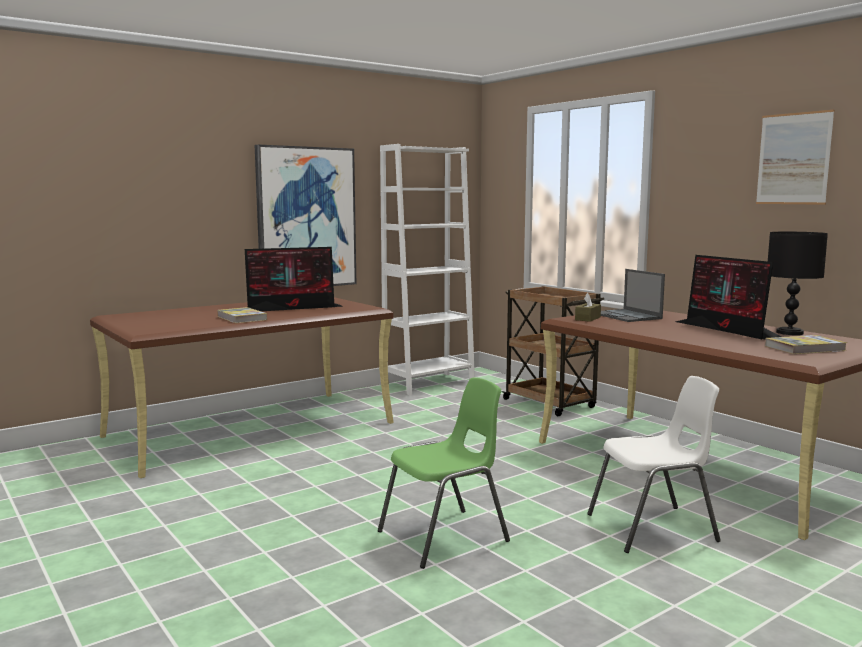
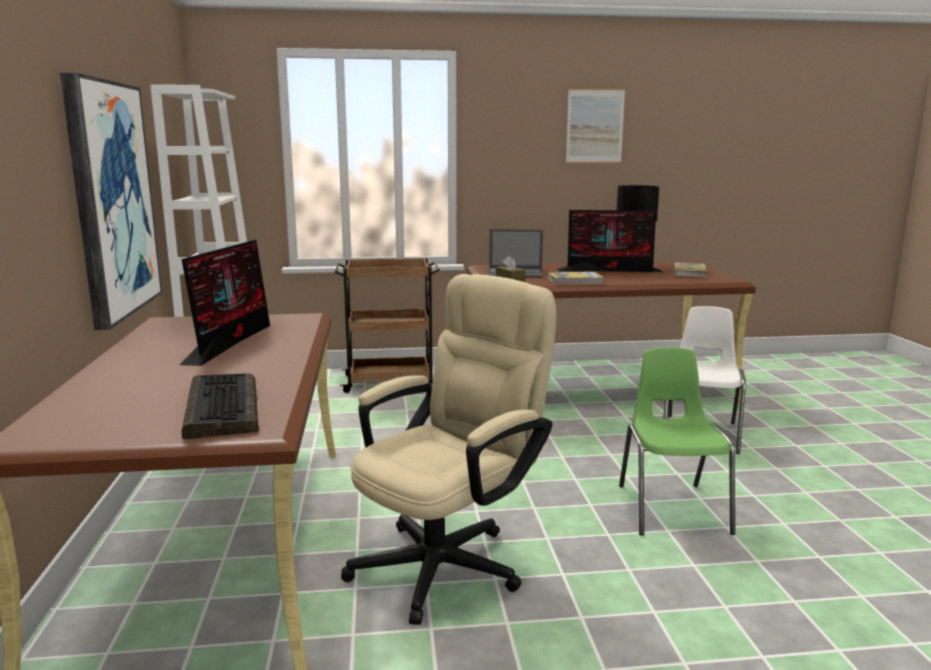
camera: 60 degrees left, 5 degrees up
(173, 324) = (221, 407): none -> keyboard
(241, 318) = (255, 369): book -> book (575, 281)
(280, 482) = (449, 561): none -> beige office chair

